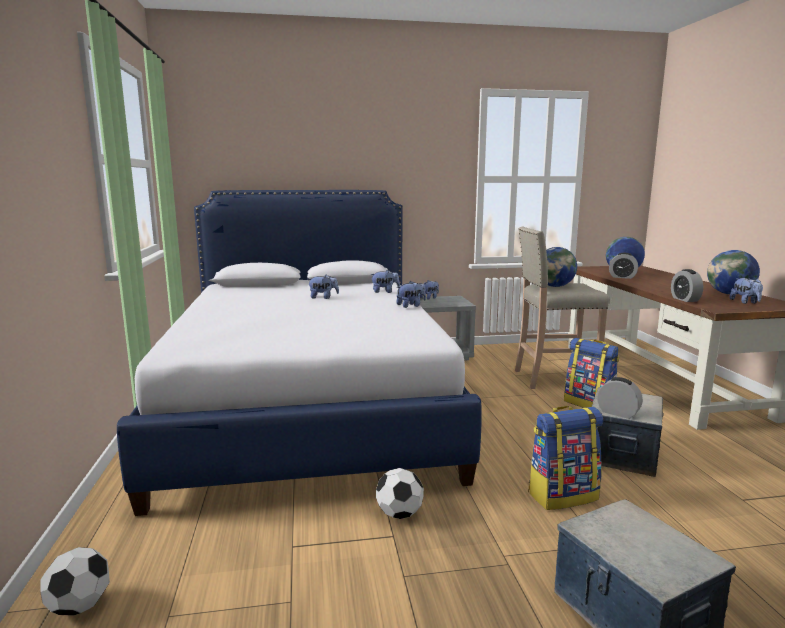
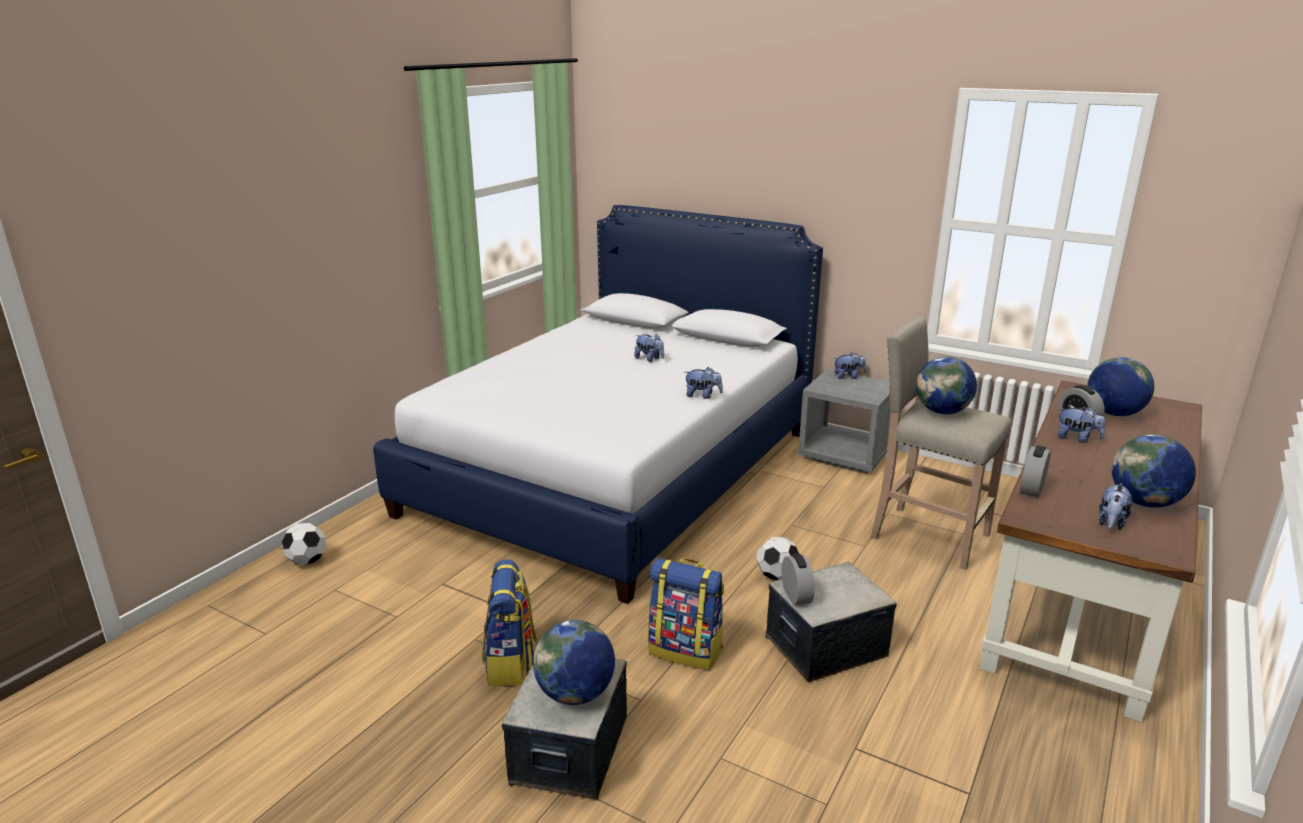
camera: 40 degrees right, 10 degrees up
(385, 292) = (725, 366): plush toy -> plush toy (1077, 438)
(399, 514) = (538, 597): football -> football (777, 576)
(589, 403) = (907, 582): backpack -> backpack (511, 663)
(654, 541) = (575, 694): none -> globe

